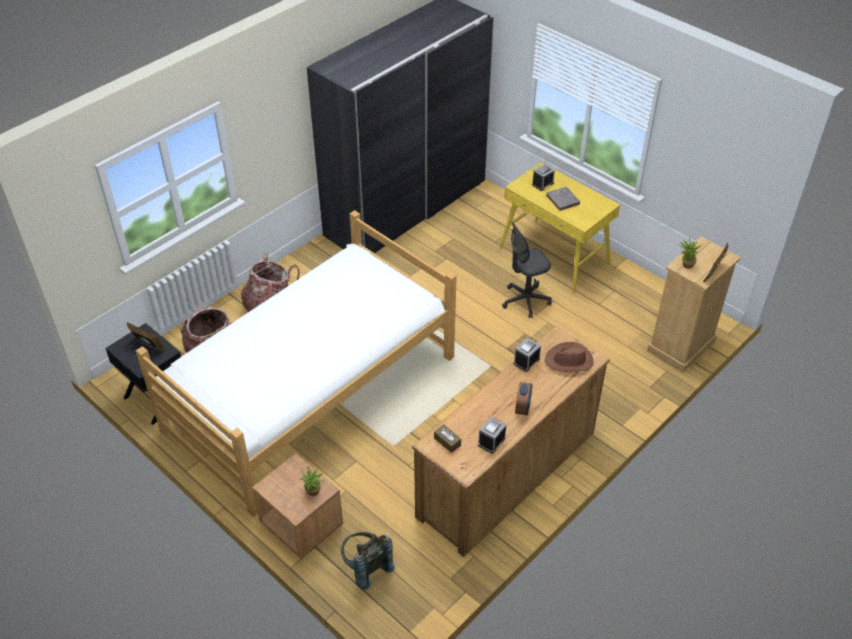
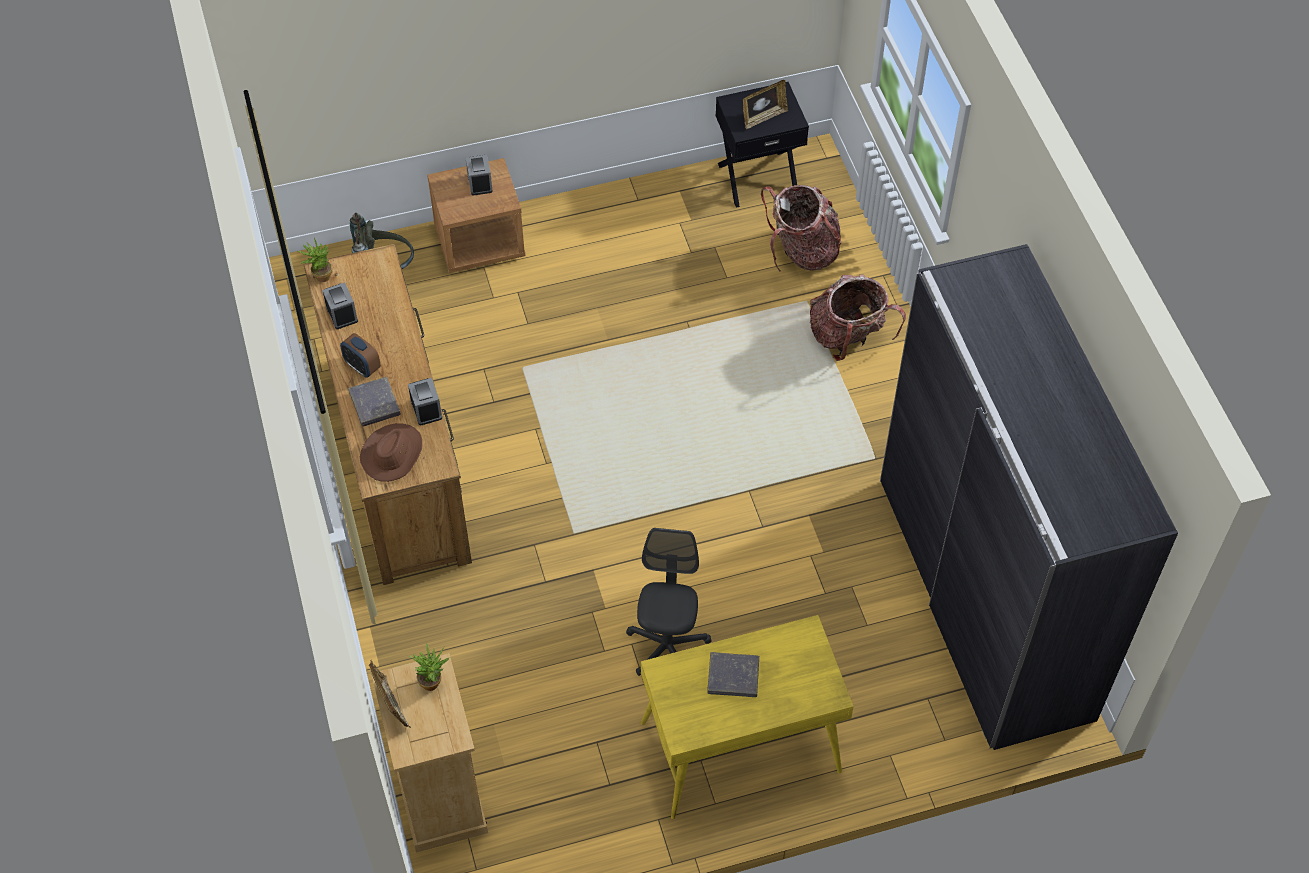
camera: 120 degrees right, 10 degrees up
(311, 393) = (663, 322): bed -> none
(313, 493) = (455, 203): potted plant -> potted plant (320, 276)
(447, 441) = (373, 275): brown tissue box -> none
(542, 184) = (792, 673): alarm clock -> alarm clock (480, 183)
(543, 387) = (374, 404): none -> grey book

